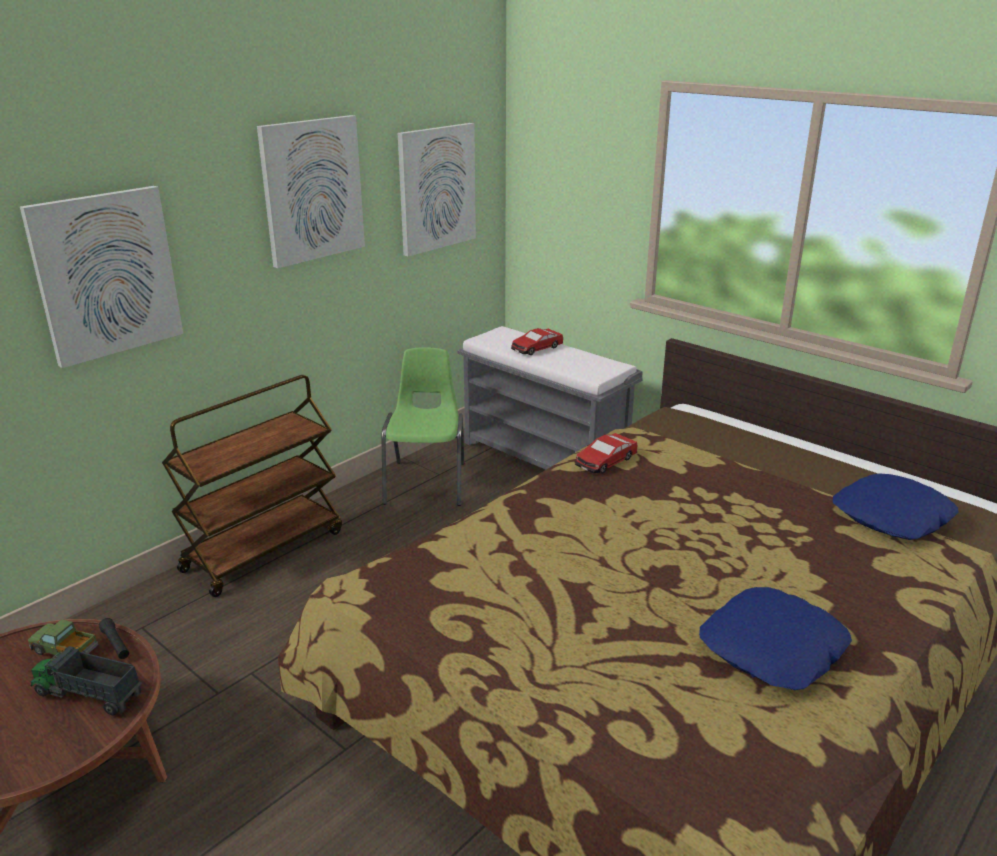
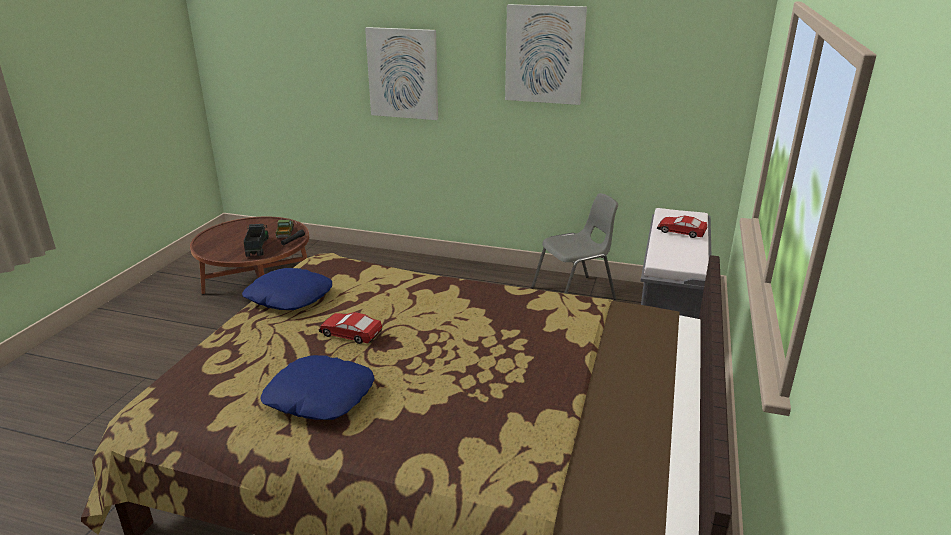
camera: 65 degrees right, 0 degrees up
(264, 550) = (450, 269): brown cart -> none
(427, 482) = (575, 294): green chair -> grey chair
(436, 188) = (666, 78): picture -> none
(605, 461) = (531, 297): toy car -> toy car (350, 334)
(892, 517) = (565, 446): blue pillow -> blue pillow (289, 297)

